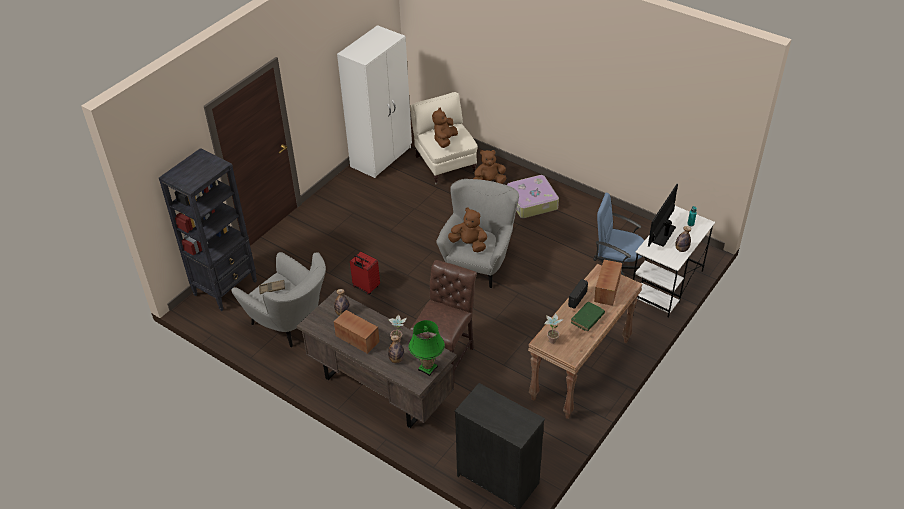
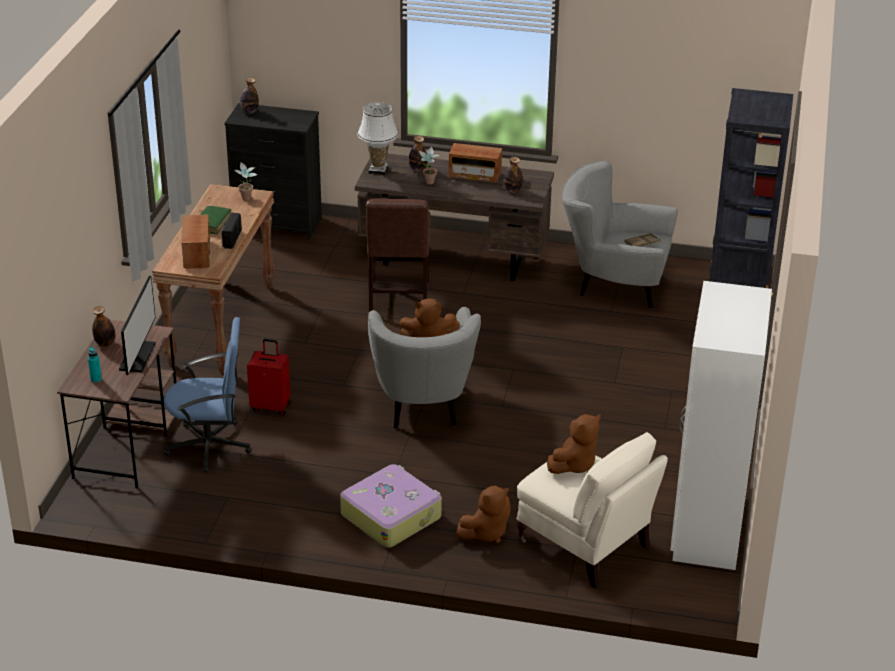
camera: 155 degrees right, 10 degrees down
(365, 287) = (557, 343): red suitcase -> red suitcase (271, 406)
(427, 368) = (378, 170): green table lamp -> white table lamp
(445, 140) = (574, 464): brown plush toy -> brown plush toy turned 45 degrees clockwise
(516, 429) = (249, 111): none -> bottle
(666, 285) = (127, 444): white desk -> brown desk

